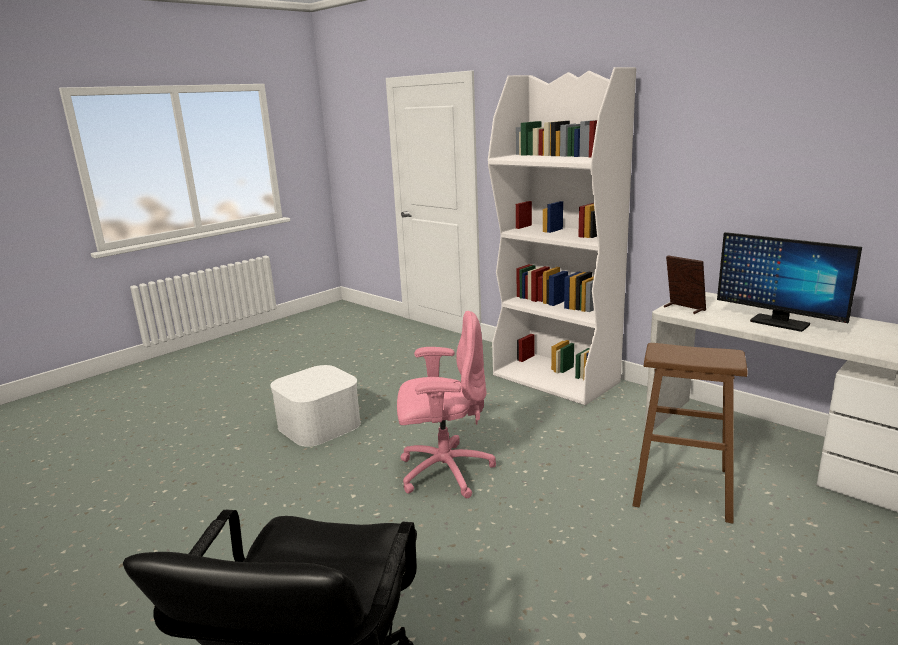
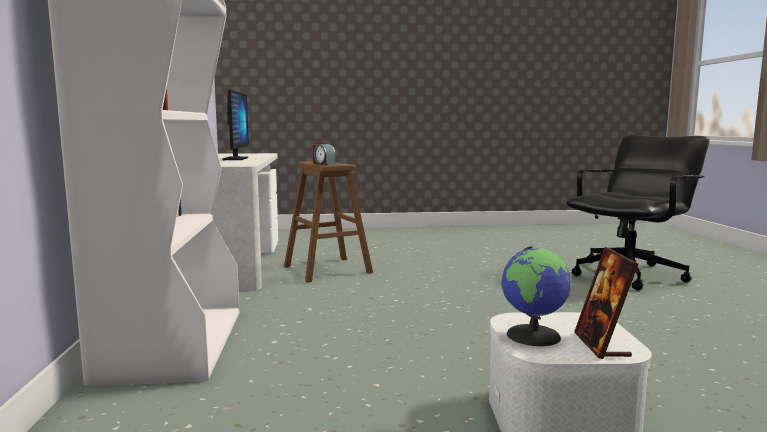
camera: 140 degrees left, 10 degrees down
(327, 376) = (534, 335): none -> globe
(444, 471) = (458, 319): pink office chair -> none
(683, 308) = (232, 164): picture frame -> picture frame (601, 345)
(684, 351) = (323, 163): none -> alarm clock

